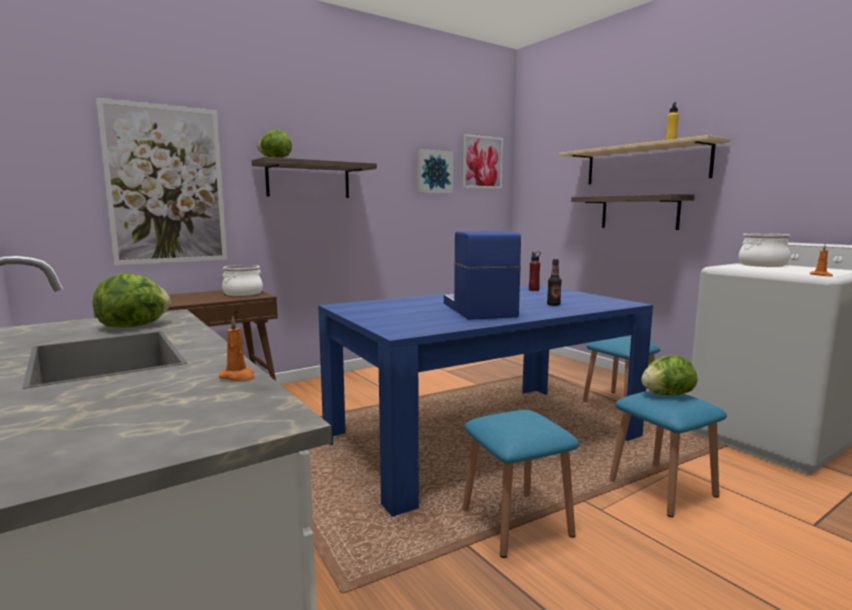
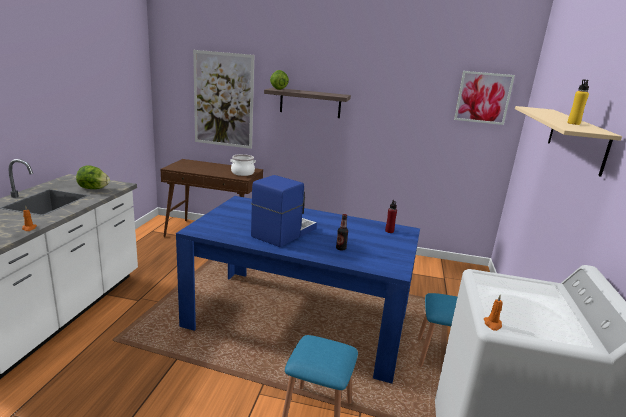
camera: 45 degrees right, 10 degrees up
(433, 172) = (423, 103): picture -> none
(516, 522) = (212, 366): blue stool -> none
(639, 212) = (560, 188): shelf -> none
(666, 394) = (326, 349): lettuce -> none
(762, 265) = (540, 292): cooking pot -> none

